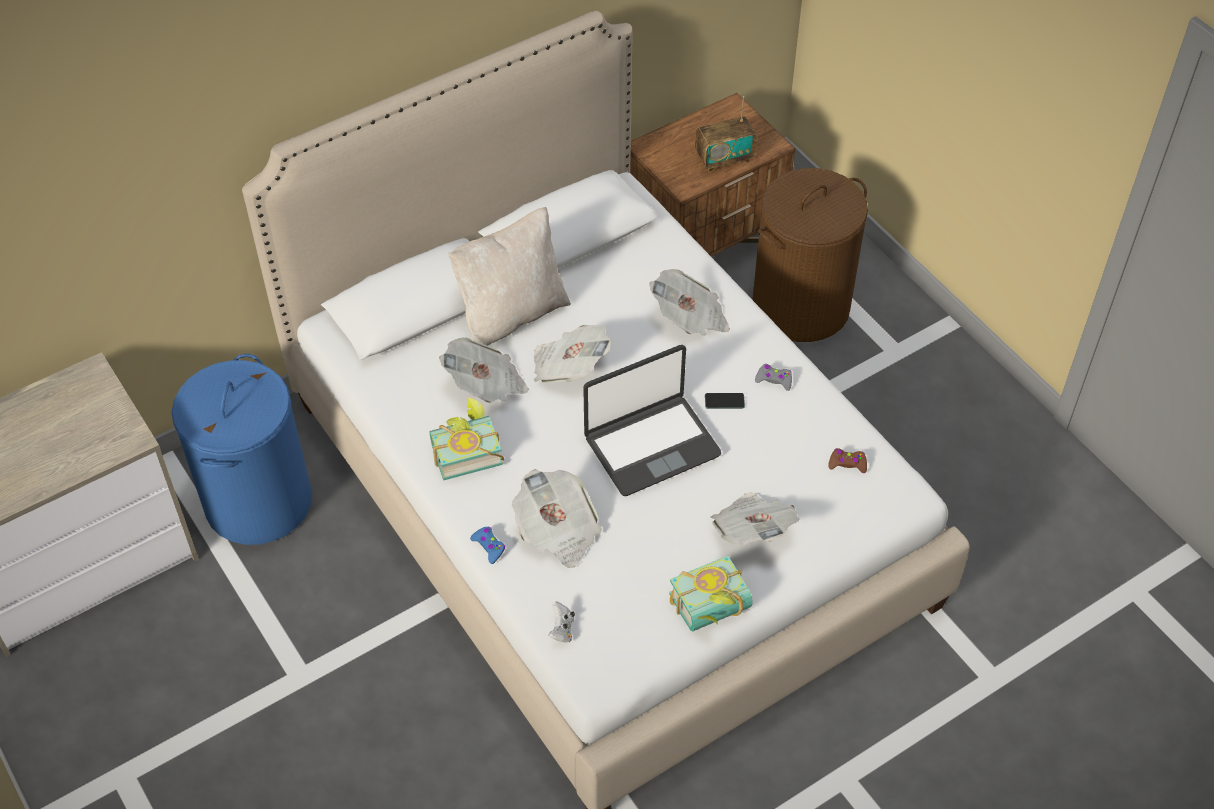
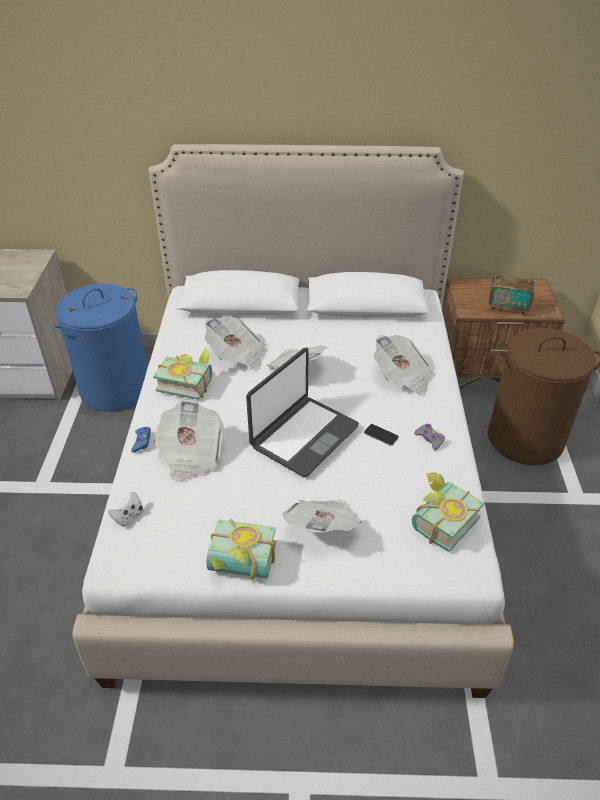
camera: 35 degrees right, 10 degrees down
(511, 314) = (290, 328): beige pillow -> none
(651, 445) = (303, 436): laptop -> laptop turned 60 degrees counterclockwise
(847, 464) = (439, 521): brown game controller -> book

